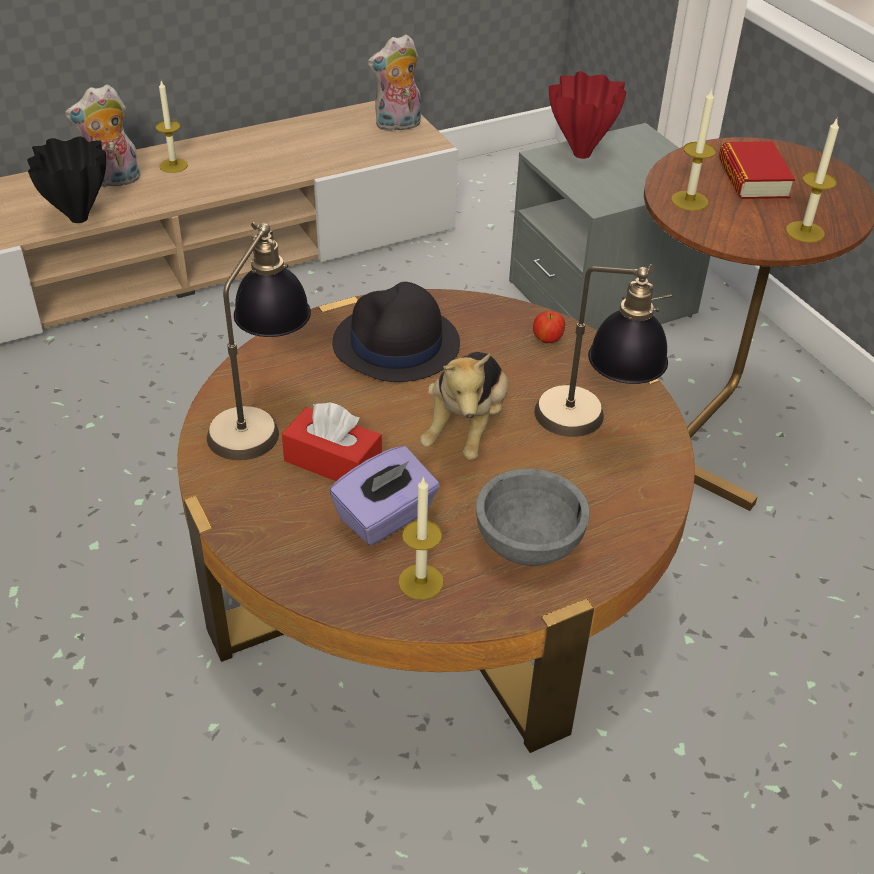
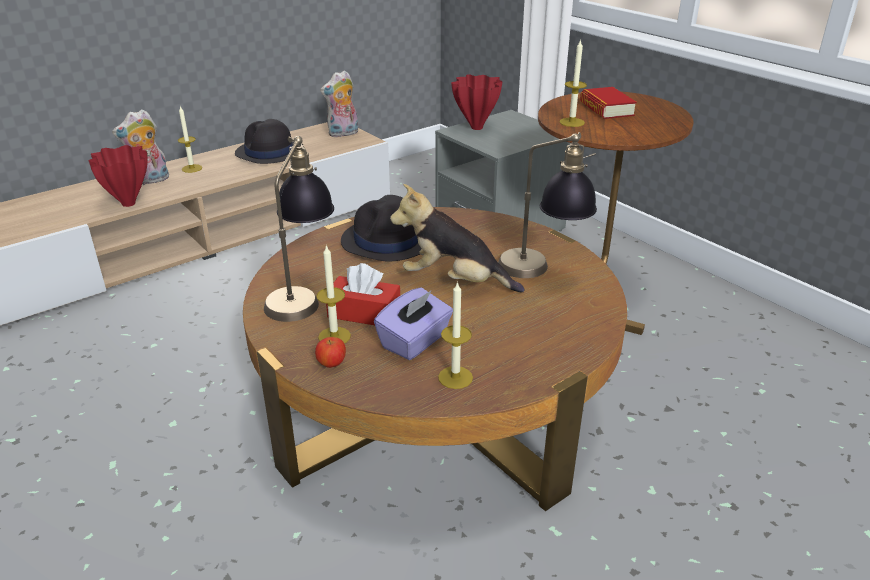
camera: 10 degrees left, 10 degrees down
(80, 218) = (129, 203): black vase -> red vase
(284, 149) = (268, 153): none -> black hat
(466, 428) = (454, 282): plush toy -> plush toy turned 105 degrees clockwise
(528, 544) = (524, 343): grey bowl -> none
(547, 340) = (491, 227): apple -> apple (332, 364)
(805, 232) = (653, 130): candle -> candle (334, 336)

